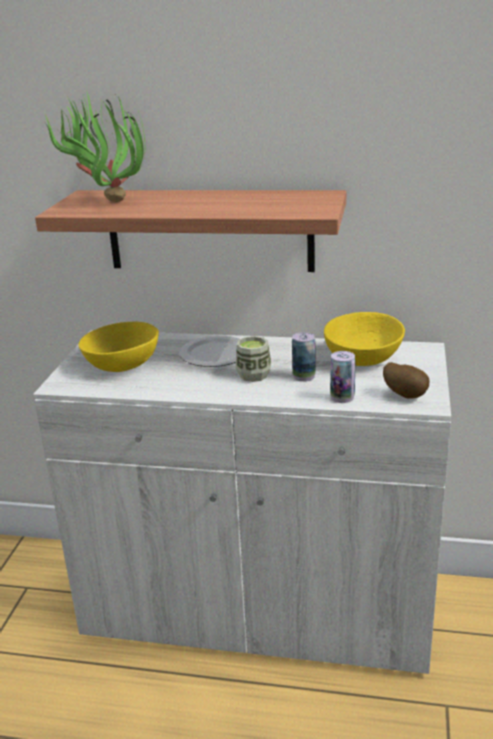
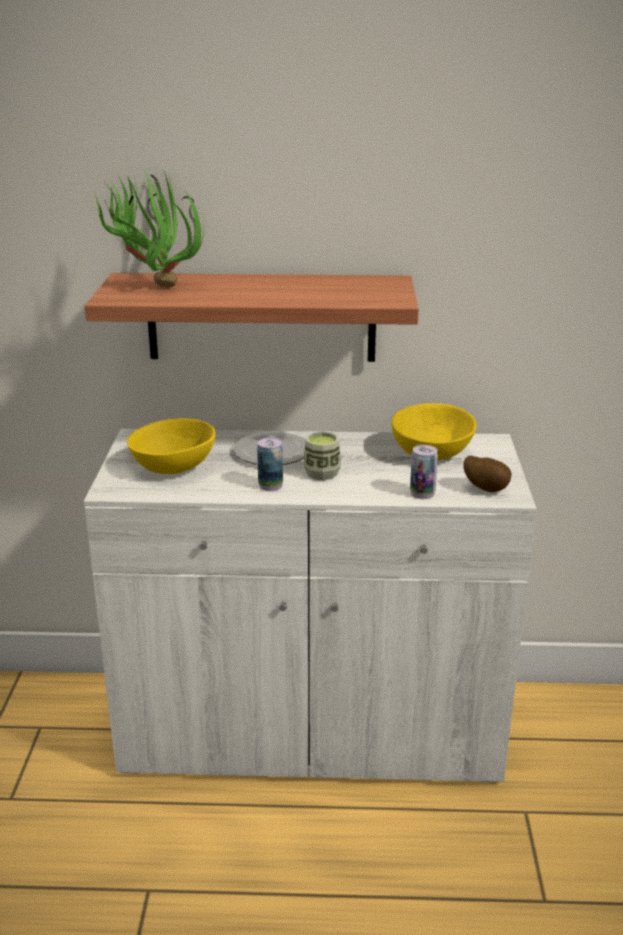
camera: 10 degrees left, 0 degrees up
(304, 376) = (375, 473): can -> can (270, 485)

